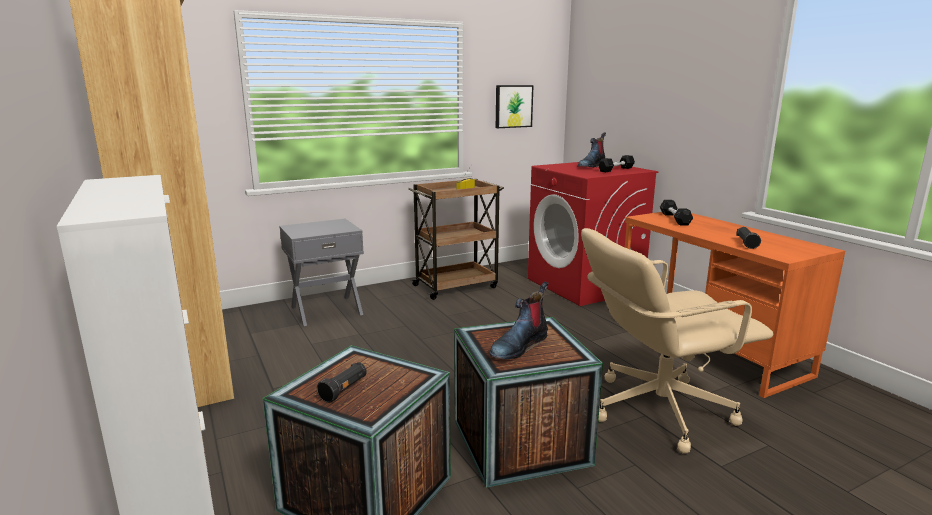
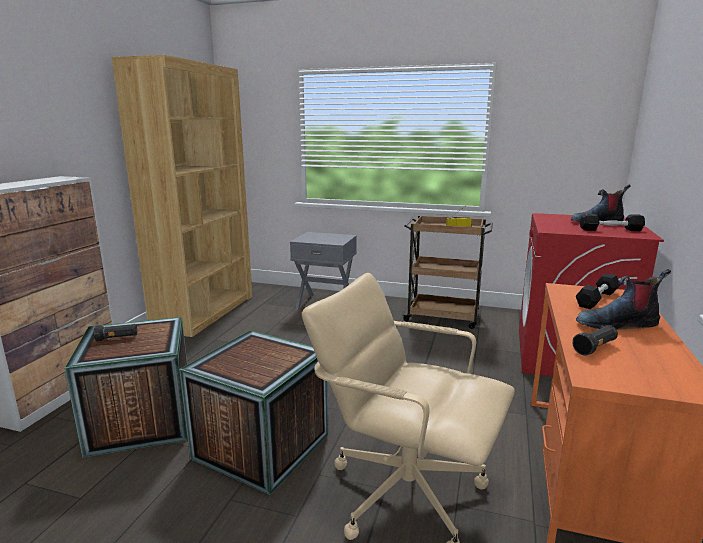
camera: 45 degrees right, 0 degrees up
(513, 106) = (552, 149): picture -> none
(519, 346) = (250, 358): boot -> boot (617, 324)

